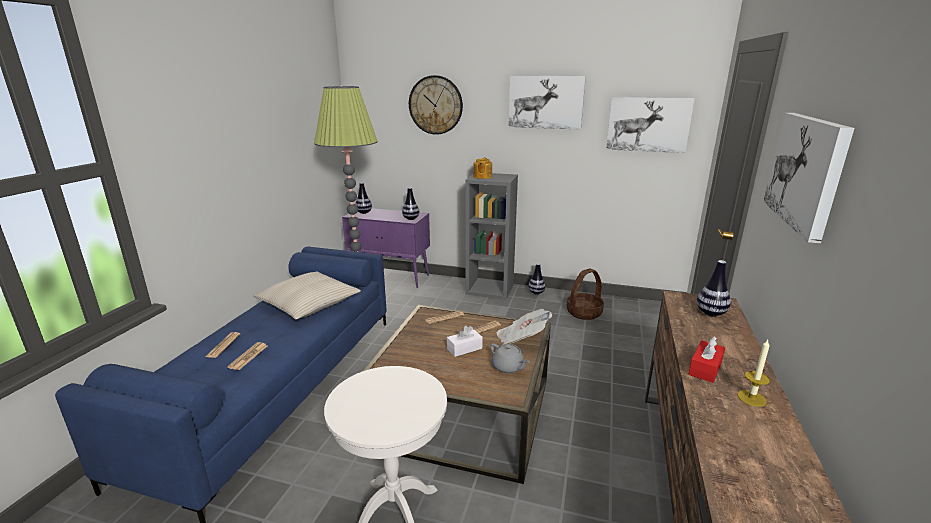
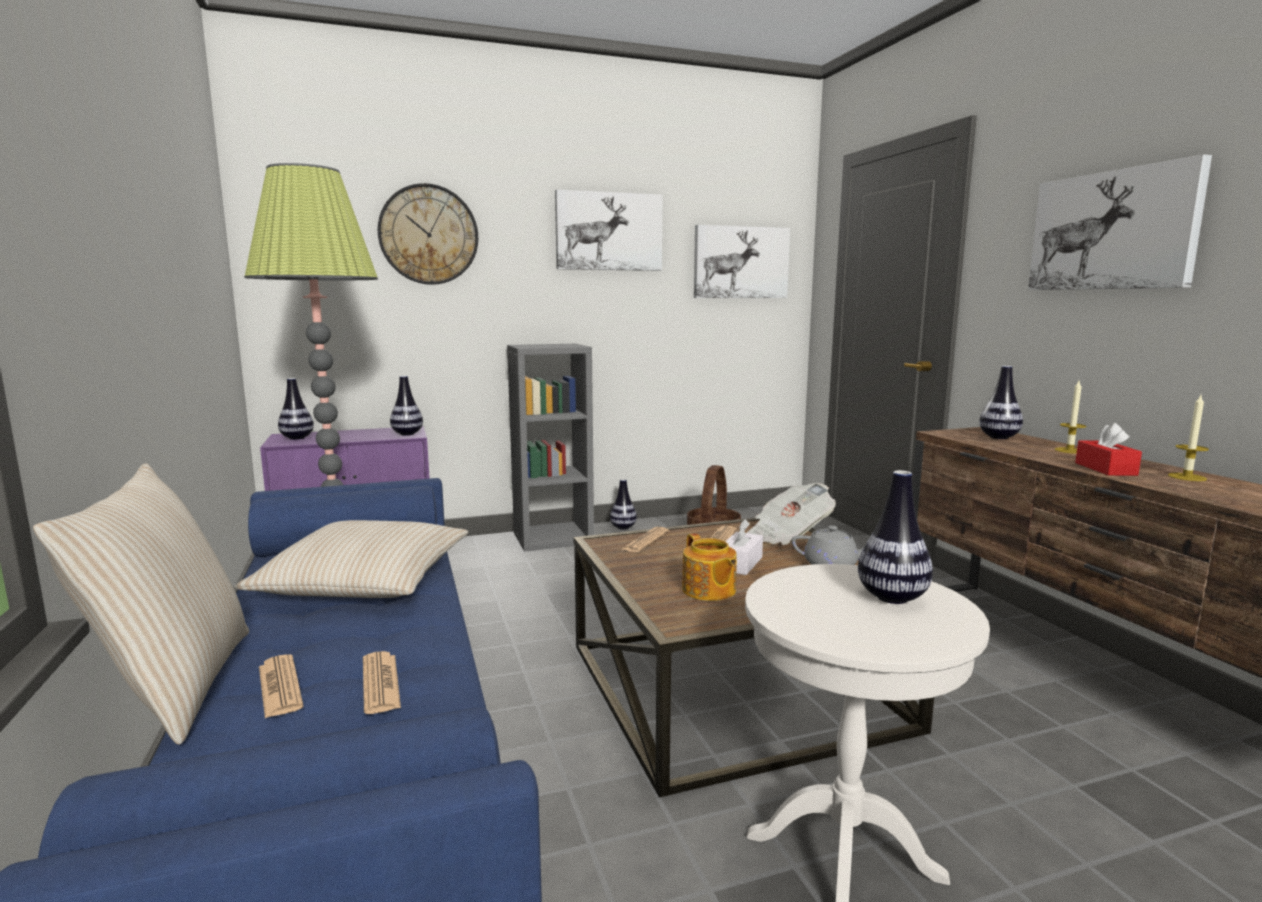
camera: 35 degrees left, 10 degrees down
(203, 333) = (175, 686): none -> beige pillow
(406, 402) = (892, 597): none -> vase
(482, 177) = (534, 346): teapot -> teapot (708, 590)
(731, 342) = (1069, 450): none -> candle

